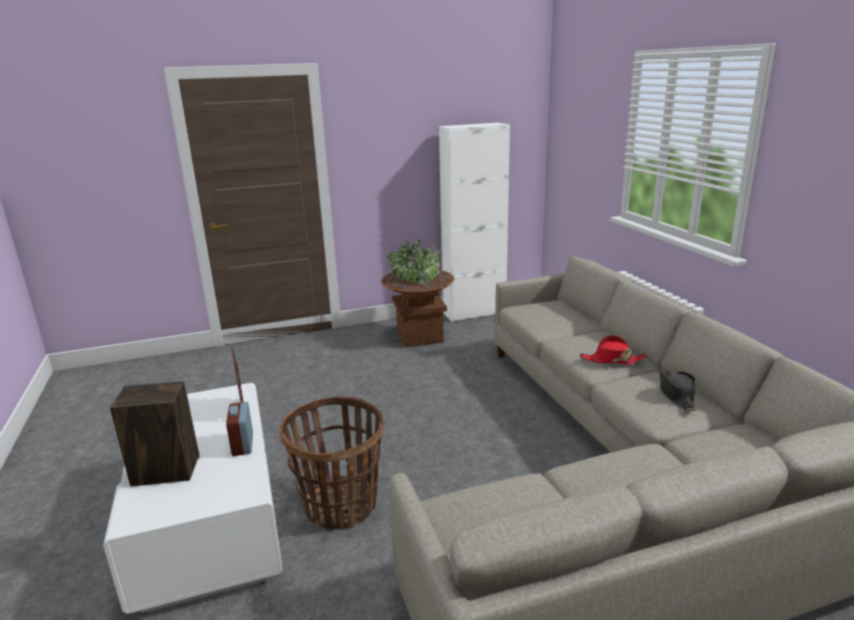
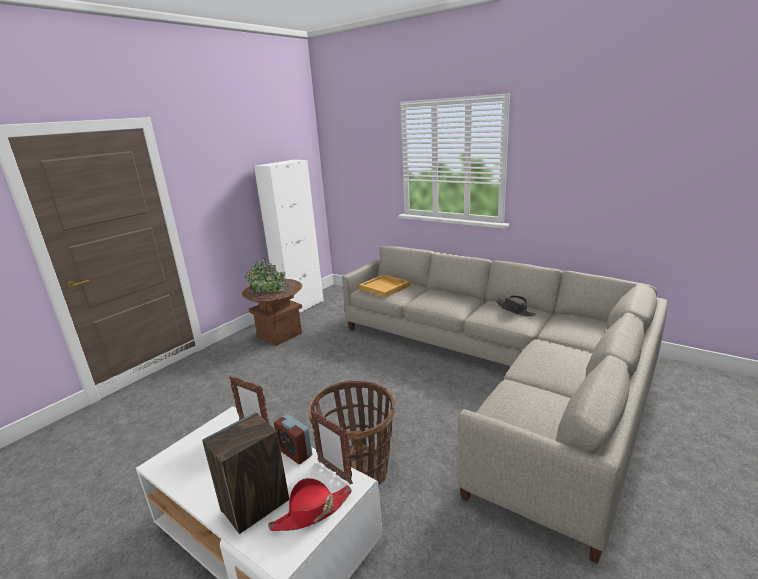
camera: 35 degrees left, 0 degrees up
(248, 477) = (334, 472): none -> picture frame
(545, 312) = (385, 287): none -> beige tray
(612, 360) = (460, 303): red hat -> red hat (311, 512)

